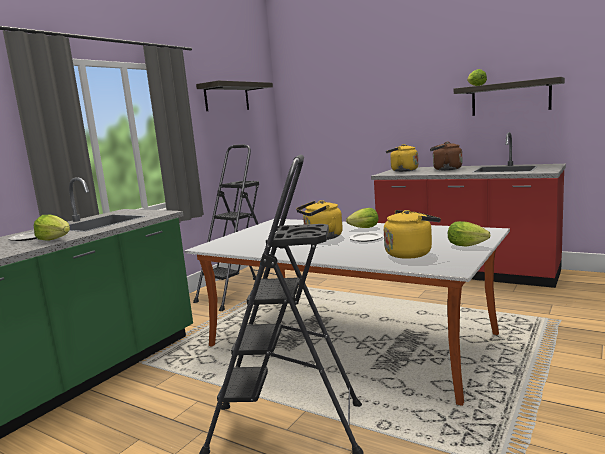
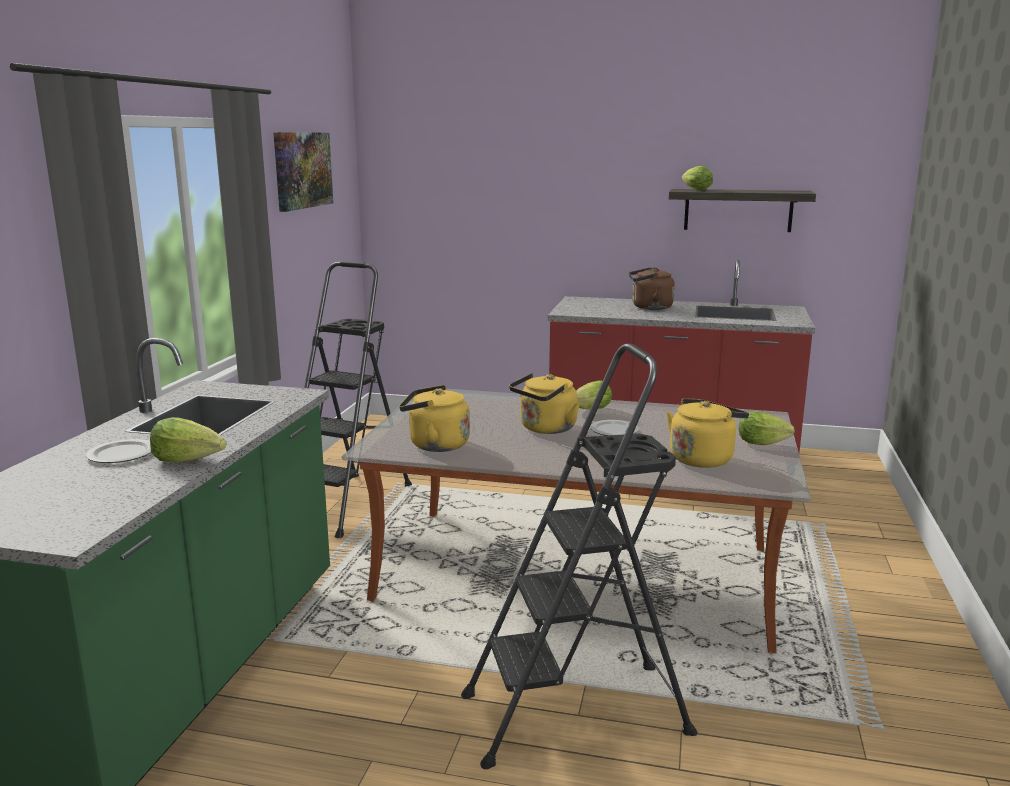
camera: 20 degrees left, 5 degrees up
(227, 97) = (302, 170): shelf -> picture
(402, 170) = (585, 305): yellow kettle -> yellow kettle (435, 445)

